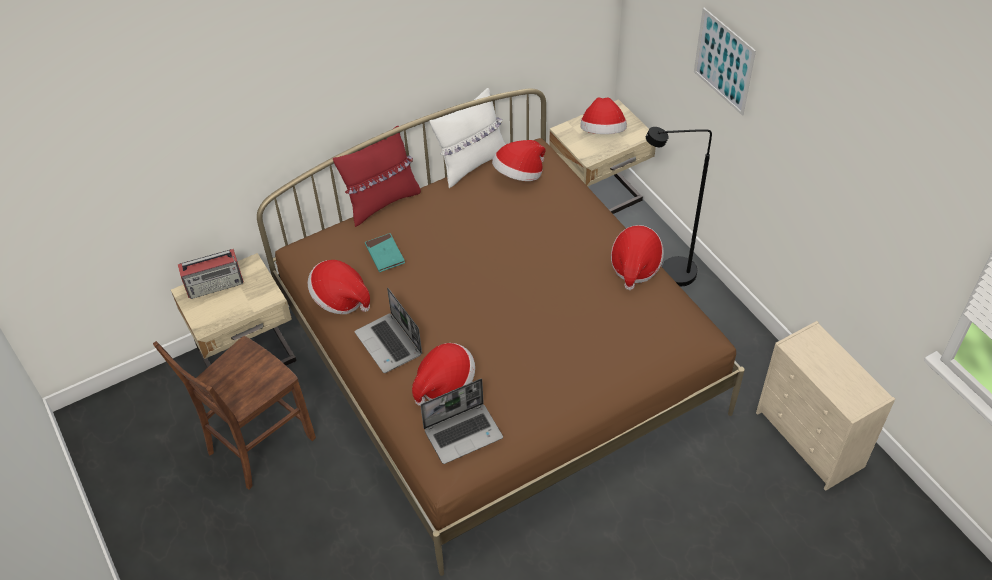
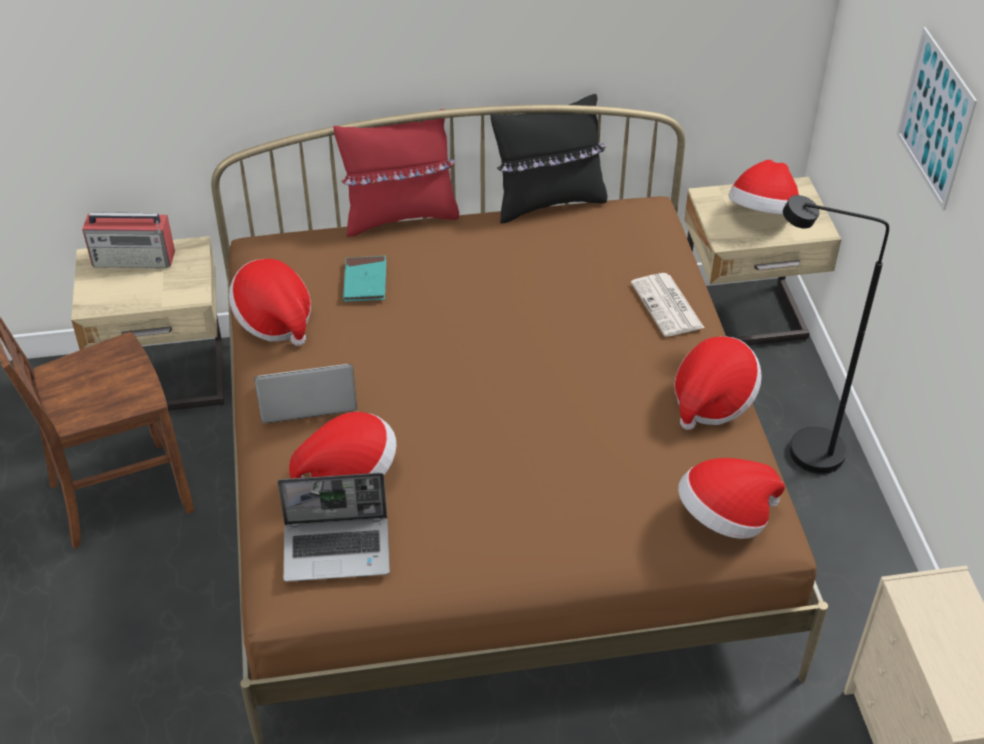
camera: 20 degrees right, 5 degrees down
(390, 344) = (305, 398): laptop -> laptop turned 90 degrees clockwise
(471, 164) = (548, 202): white pillow -> black pillow
(519, 175) = (607, 233): hat -> hat (724, 518)
(580, 213) = (668, 306): none -> newspaper

